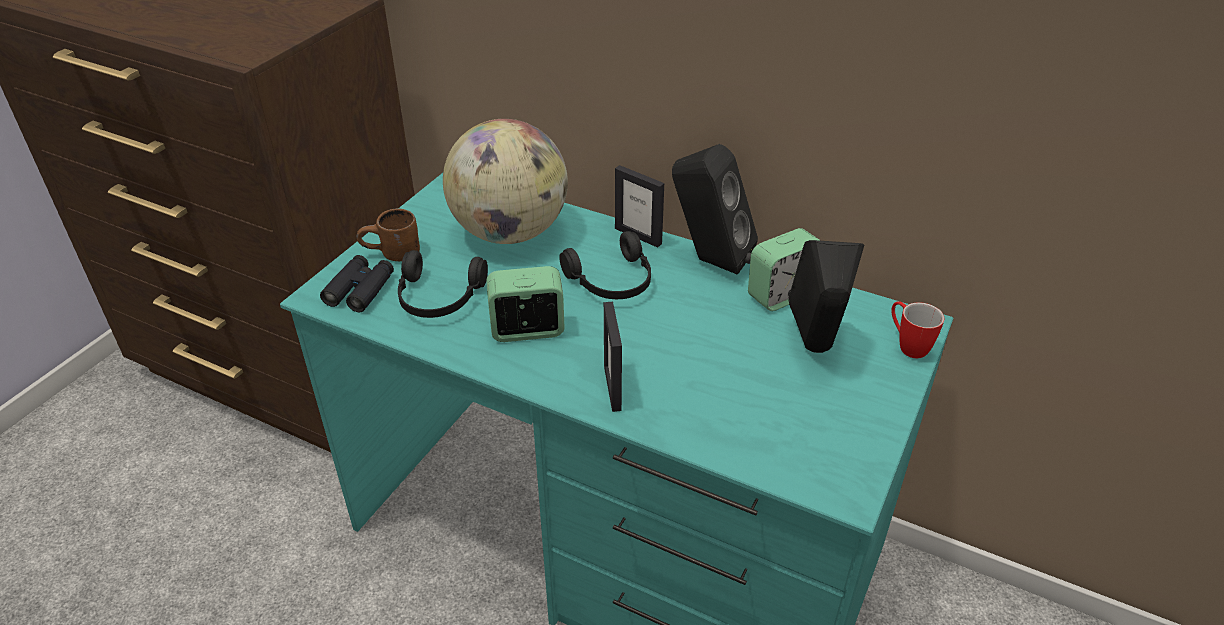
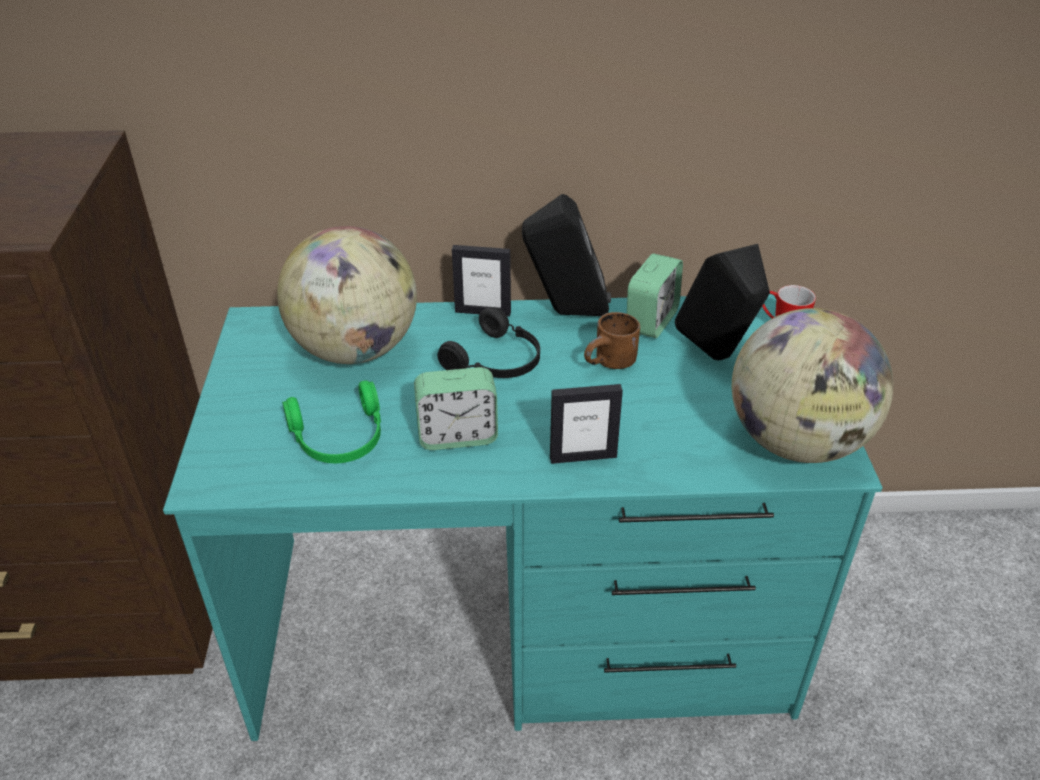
camera: 30 degrees left, 0 degrees up
(360, 290) = (246, 461): black binoculars -> none
(393, 255) = (250, 414): brown mug -> brown mug (612, 364)
(438, 298) = (340, 439): black headphones -> green headphones
(527, 330) = (457, 435): alarm clock -> alarm clock turned 150 degrees counterclockwise
(613, 388) = (583, 457): picture frame -> picture frame turned 60 degrees counterclockwise
(821, 455) = (796, 442): none -> globe

